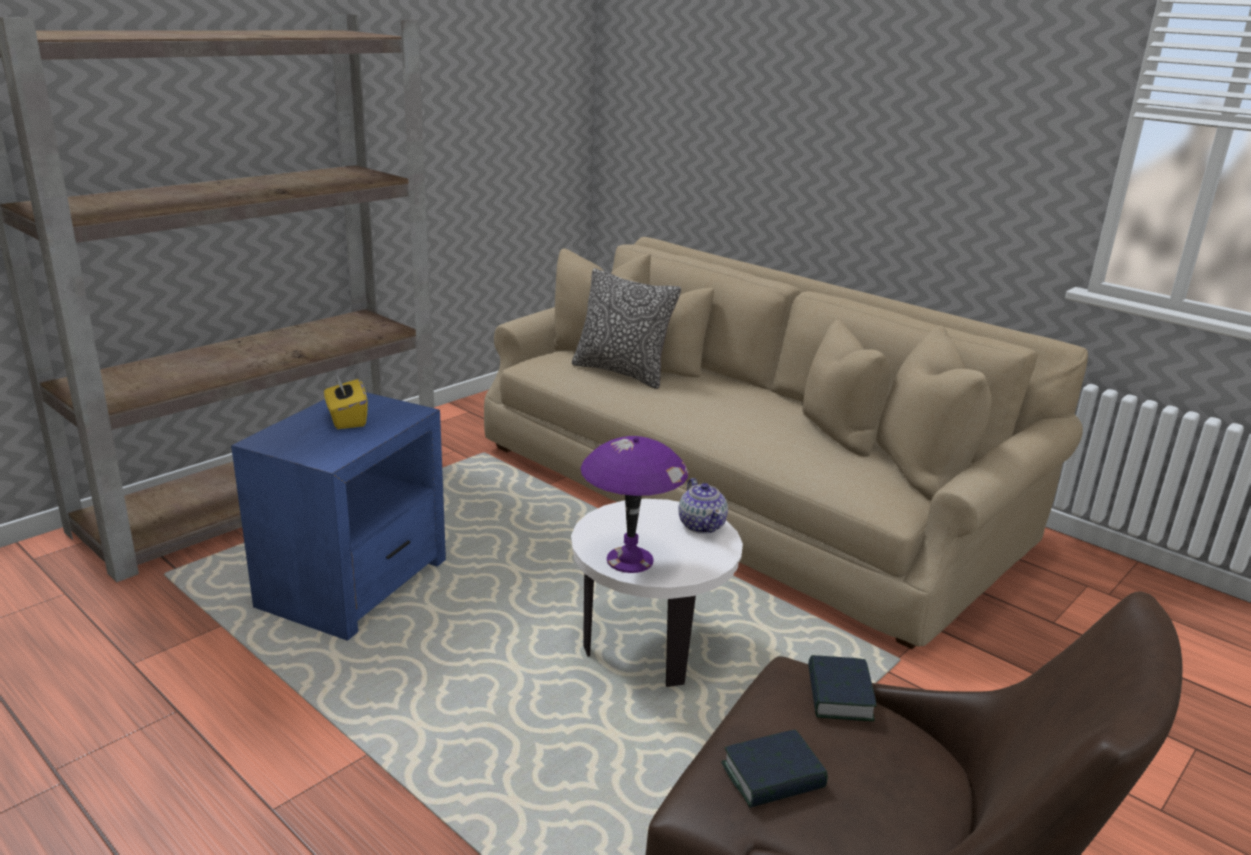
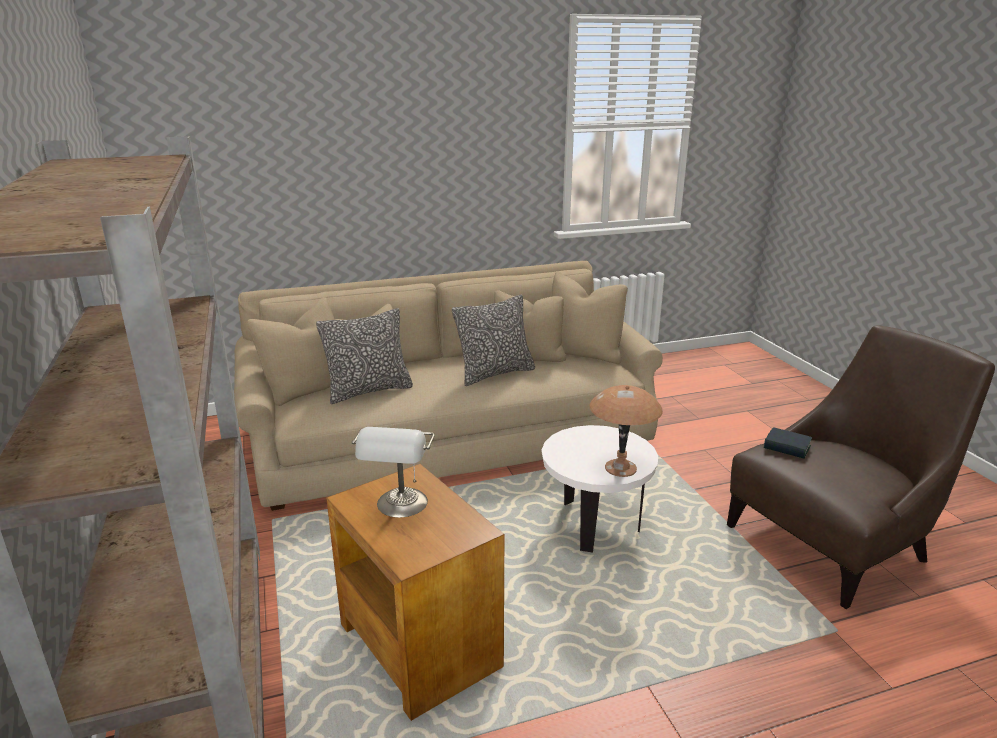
camera: 60 degrees left, 0 degrees up
(347, 419) = (401, 509): yellow tissue box -> white table lamp
(356, 583) = (419, 644): blue side table -> brown side table
(629, 560) = (620, 468): purple table lamp -> brown table lamp
(702, 525) = (593, 433): teapot -> none
(755, 422) = (495, 373): none -> pillow
(773, 777) = (848, 484): book -> none

